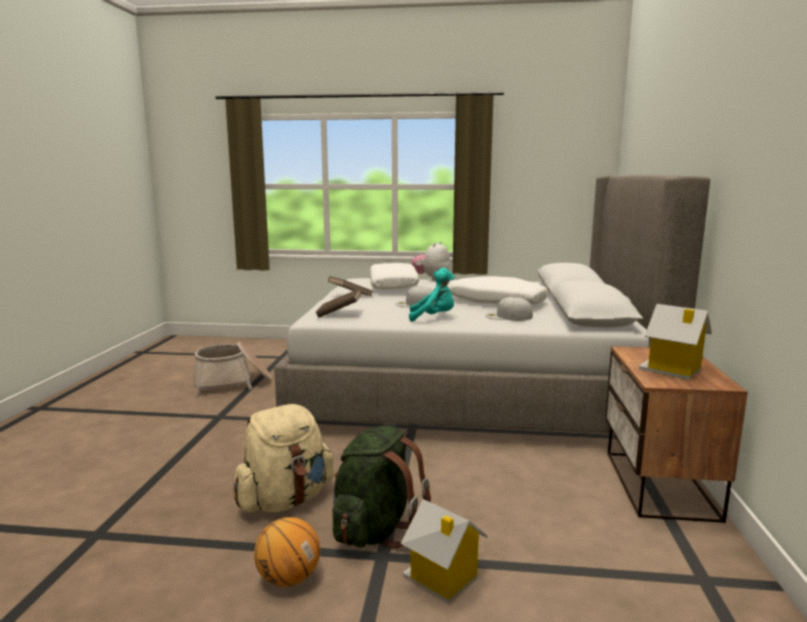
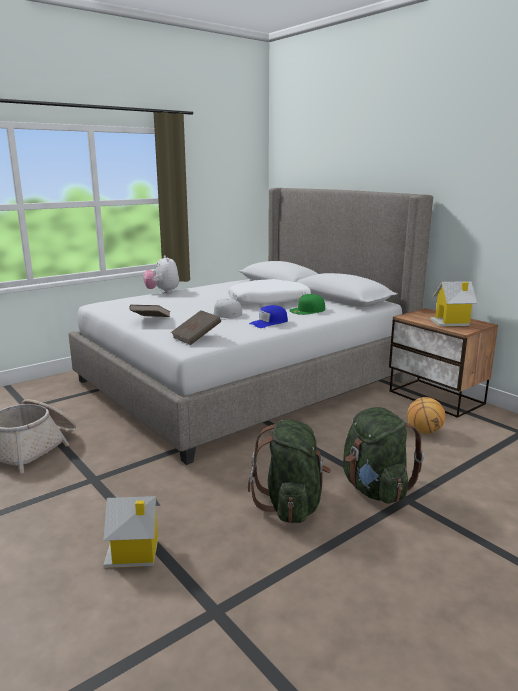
camera: 45 degrees left, 5 degrees up
(285, 500) = (291, 504): beige backpack -> green backpack
(288, 579) = (393, 542): basketball -> basketball (424, 432)
(394, 285) = (157, 303): white pillow -> none
(433, 318) = (269, 323): turquoise plush toy -> blue cap
(442, 579) = (452, 492): toy house -> toy house (134, 553)
(508, 316) = (307, 310): white cap -> green cap

